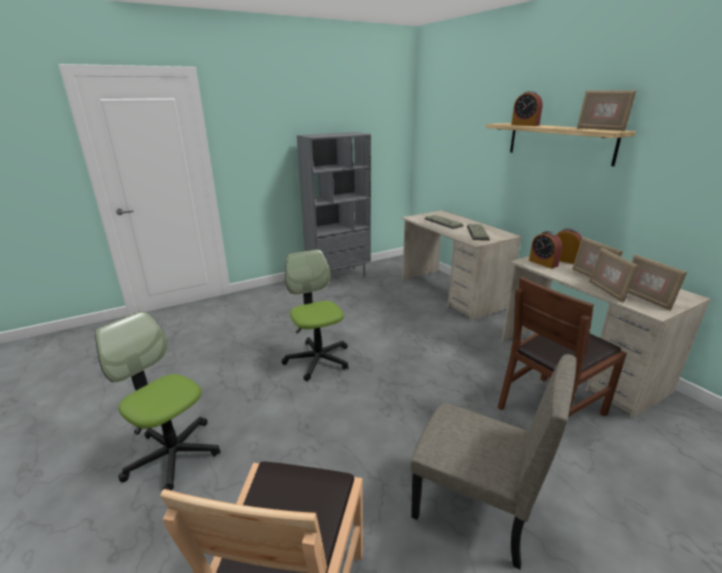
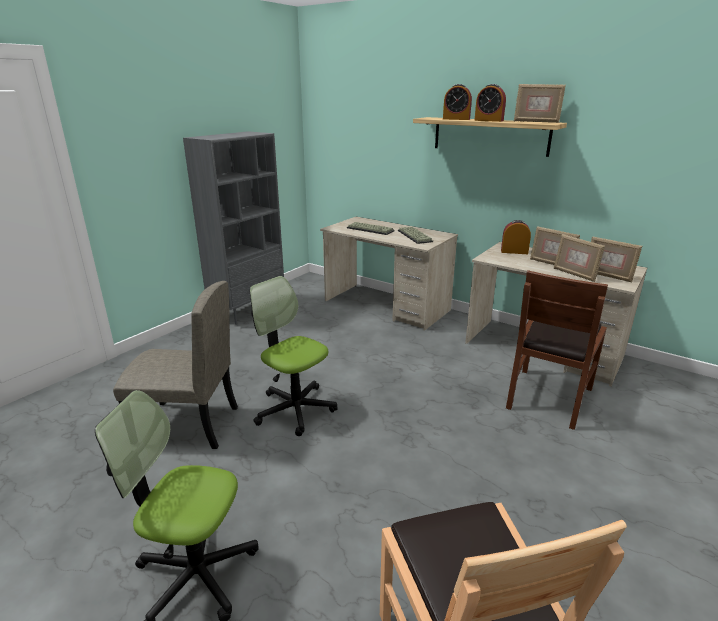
camera: 25 degrees left, 0 degrees up
(474, 508) = (550, 506): beige chair -> beige chair (187, 425)
(543, 263) = (501, 257): alarm clock -> alarm clock (488, 120)

